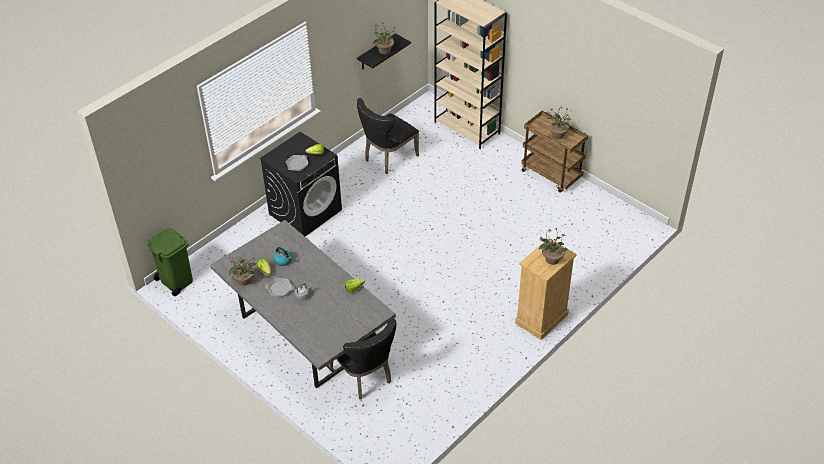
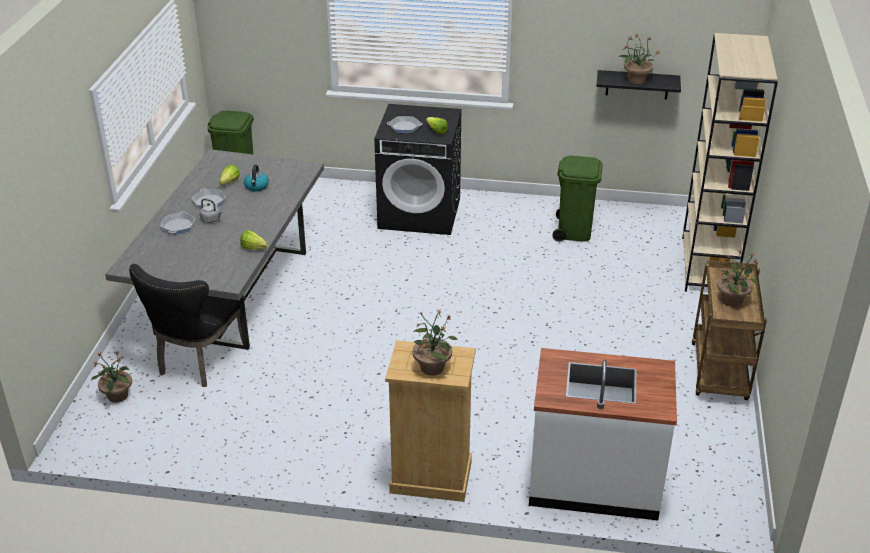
camera: 55 degrees right, 10 degrees down
(244, 281) = (203, 176): potted plant -> potted plant (117, 396)
(295, 314) = (178, 226): none -> frying pan
(388, 158) = (574, 231): black chair -> green trash can
(590, 261) = (594, 482): none -> white counter

